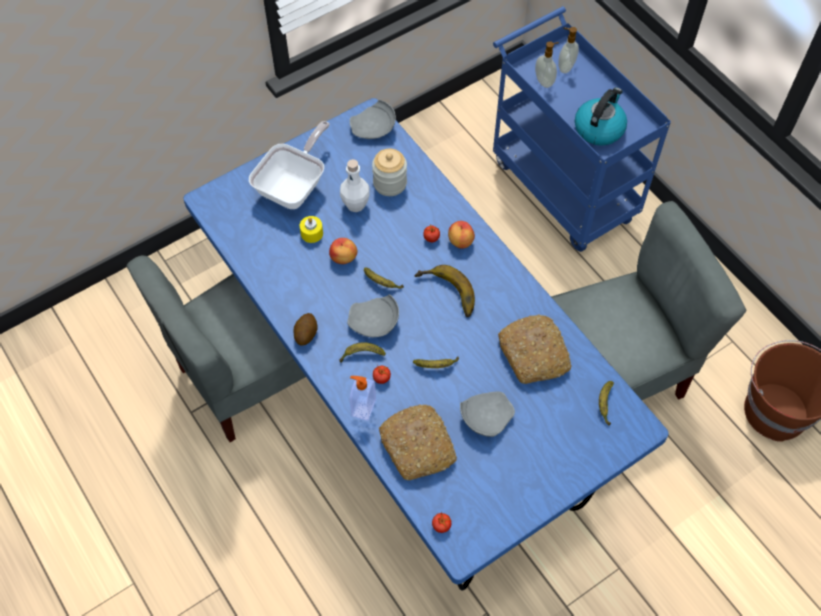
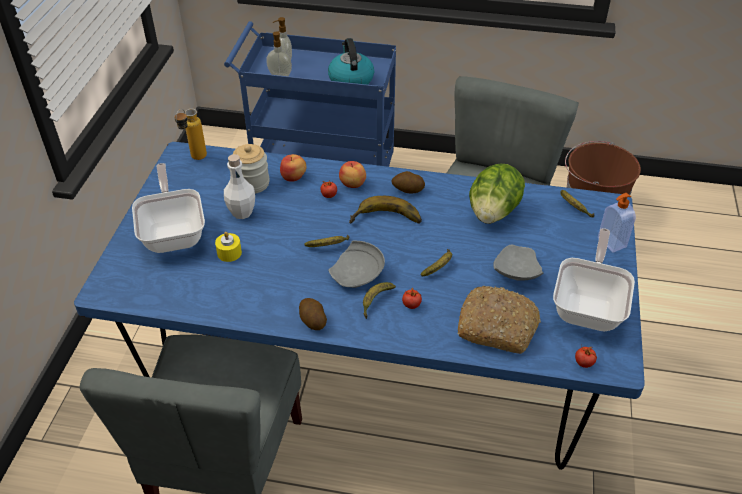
camera: 45 degrees left, 15 degrees down
(344, 258) = (277, 251): apple -> apple (294, 177)
(362, 407) = (424, 335): soap dispenser -> soap dispenser (611, 243)
(374, 128) = (195, 159): grey plate -> bottle
(494, 280) = (407, 190): none -> potato
(503, 491) = (589, 306): none -> frying pan
(534, 354) = (493, 212): bread -> lettuce

